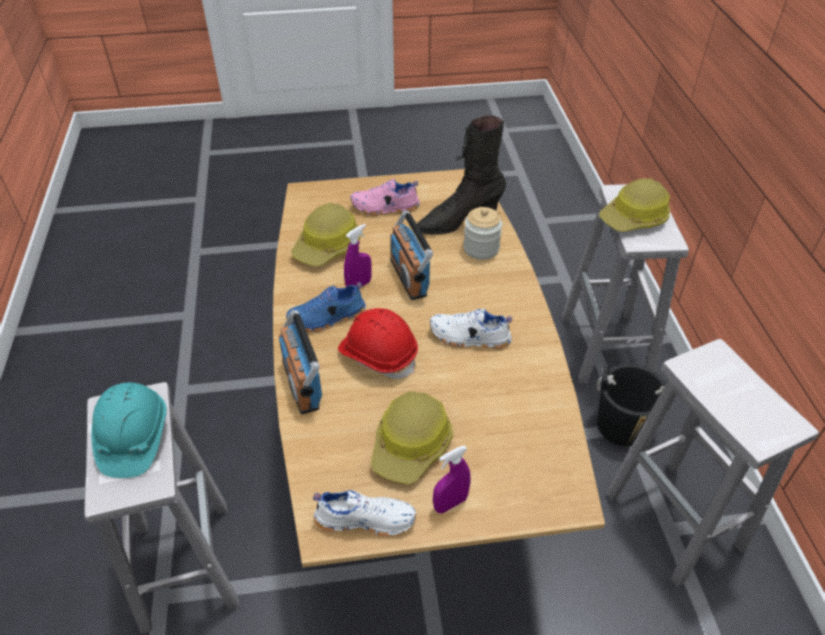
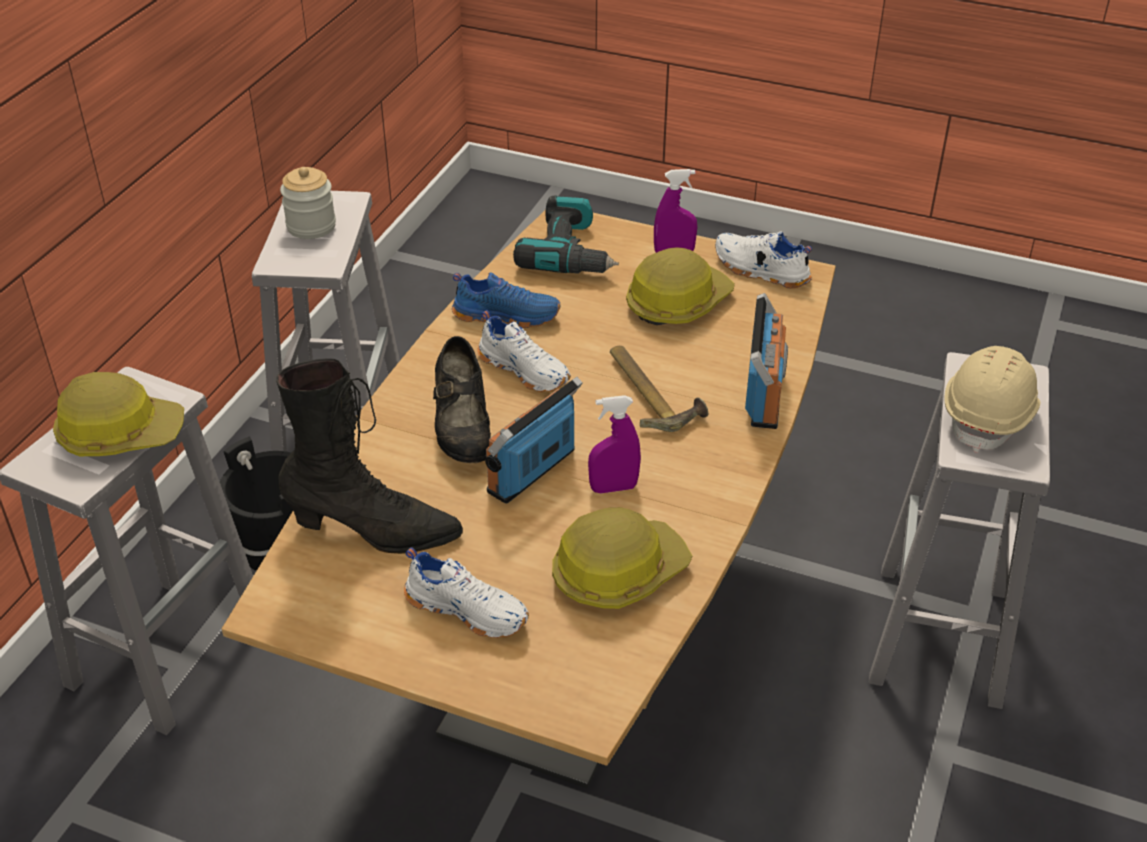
camera: 150 degrees left, 5 degrees down
(133, 439) = (989, 416): turquoise hard hat -> beige hard hat
(327, 318) = (688, 459): blue shoe -> blue shoe (507, 315)
(378, 355) = (651, 392): red hard hat -> hammer
(385, 208) = (468, 609): pink shoe -> white shoe
(409, 277) = (533, 471): radio -> radio turned 150 degrees counterclockwise
(468, 284) = (462, 430): none -> black shoe
(481, 248) = (391, 472): jar -> jar (311, 226)
(533, 462) = (570, 253): none -> power drill

